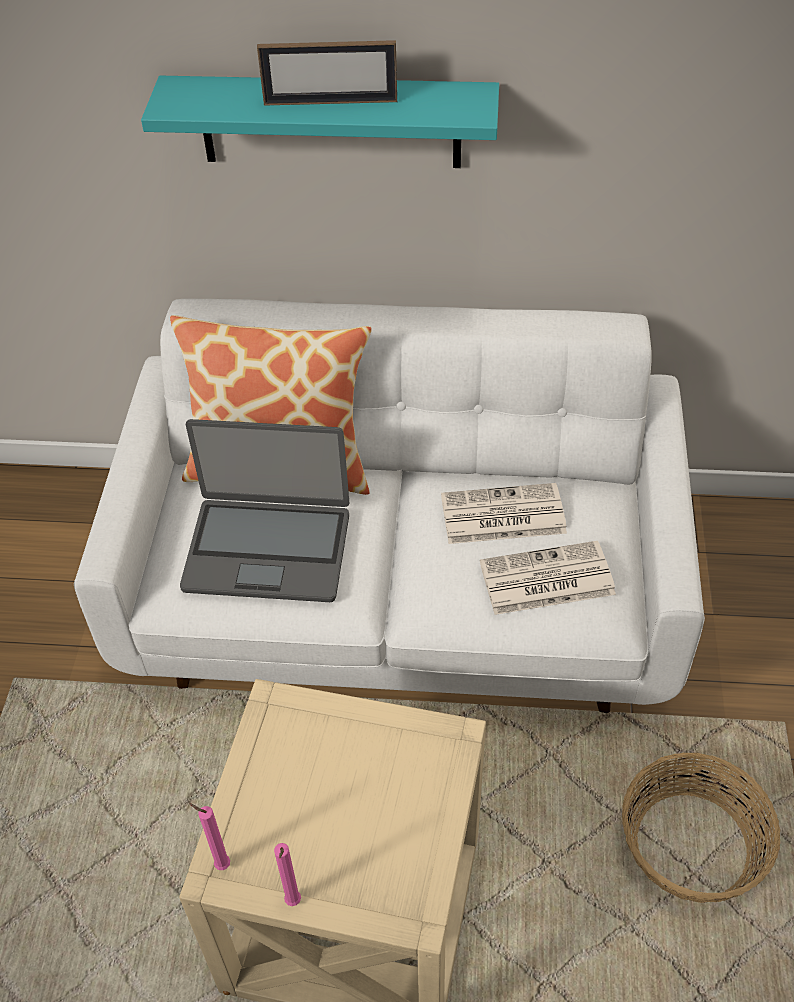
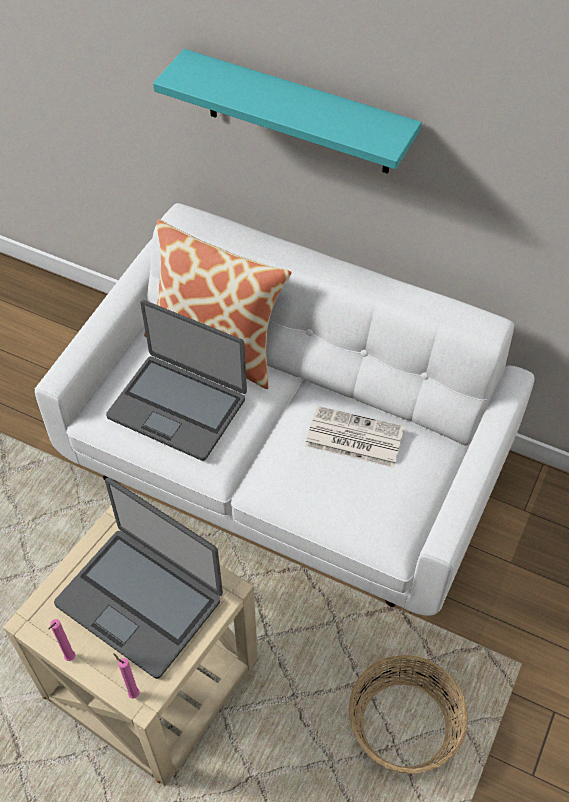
camera: 20 degrees right, 5 degrees up
(220, 864) = (36, 616): pink candle -> pink candle (132, 693)
(330, 102) = (289, 105): picture frame -> none
(351, 792) = (140, 600): none -> laptop
(545, 580) = (360, 497): newspaper -> none

